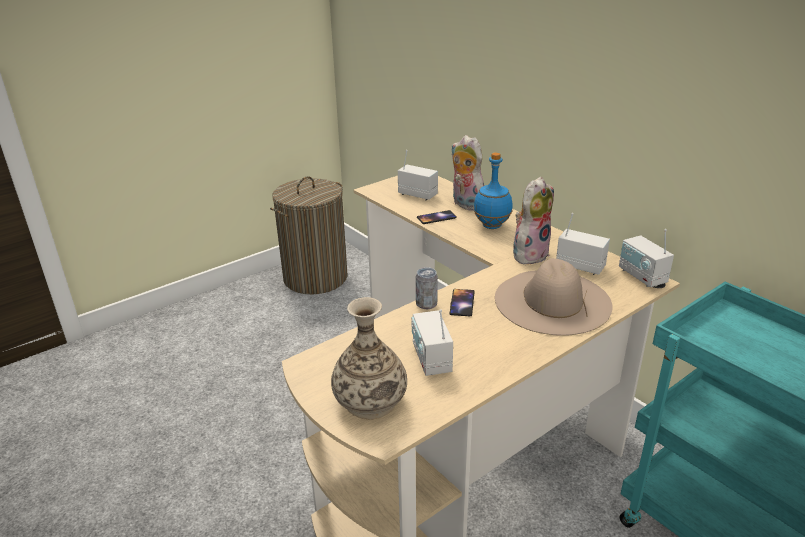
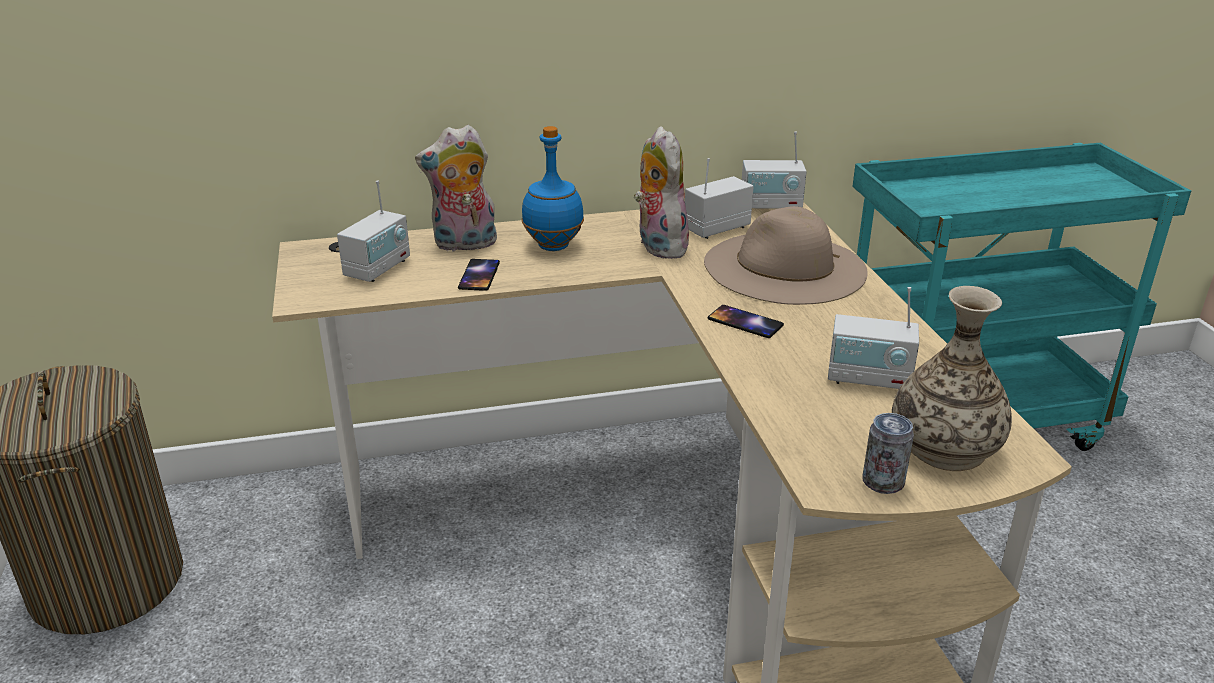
camera: 65 degrees left, 0 degrees up
(418, 194) = (378, 268): radio -> radio turned 150 degrees clockwise
(426, 304) = (728, 347): can -> can (883, 482)

